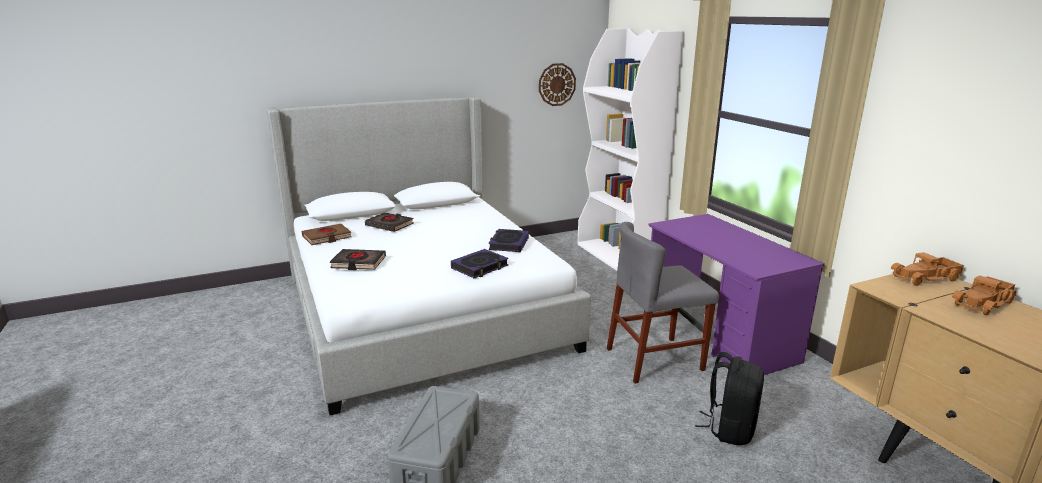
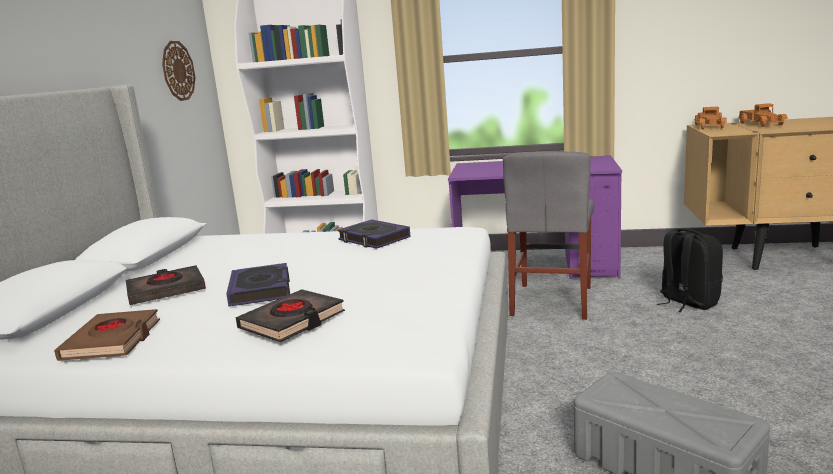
camera: 55 degrees left, 5 degrees down
(480, 267) = (426, 258): book -> book (260, 290)

